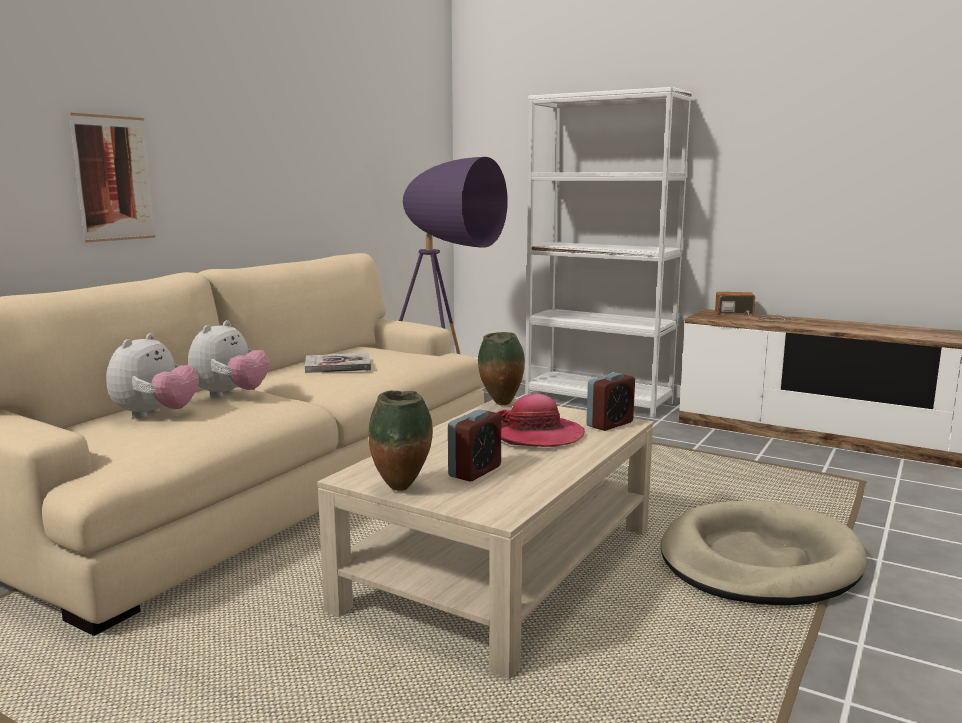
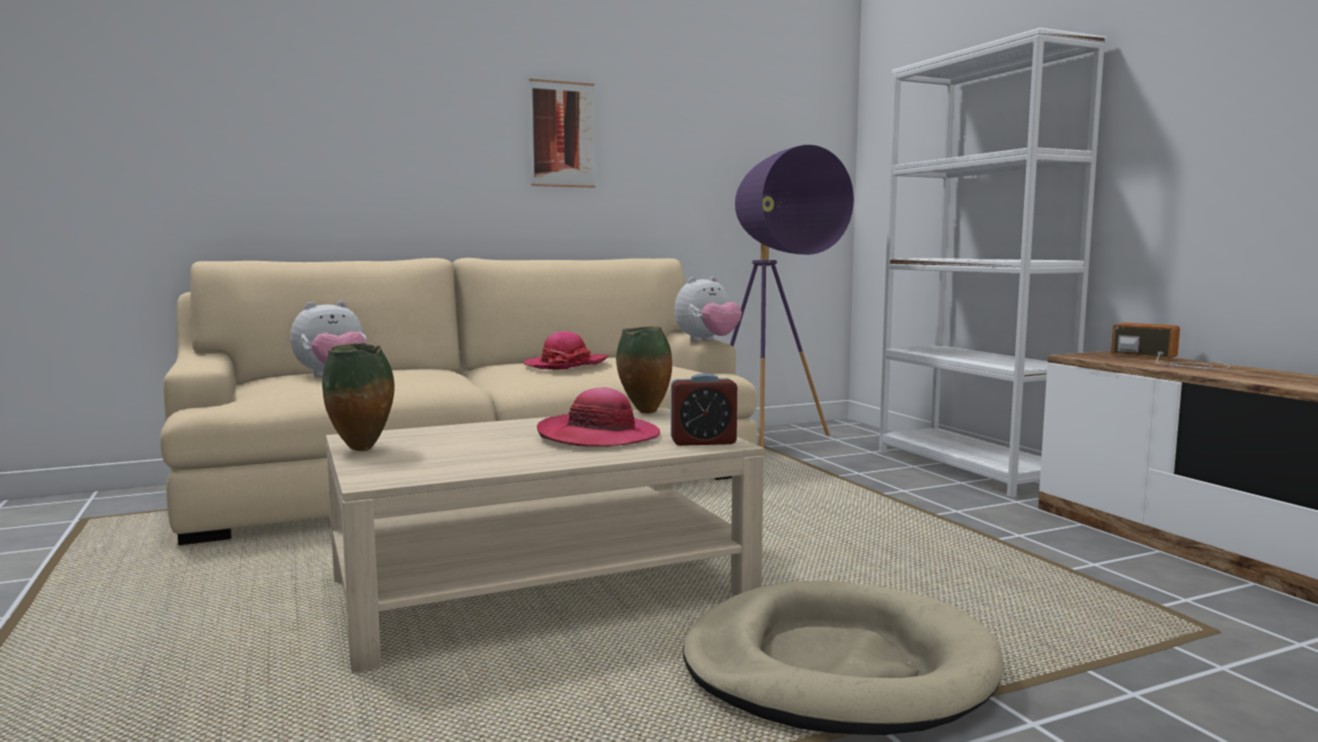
camera: 35 degrees right, 5 degrees down
(113, 178) = (387, 170): picture -> picture (562, 134)
(230, 395) = (420, 372): plush toy -> plush toy (707, 341)
(338, 365) = (566, 365): book -> hat
(475, 471) = (455, 451): alarm clock -> none

